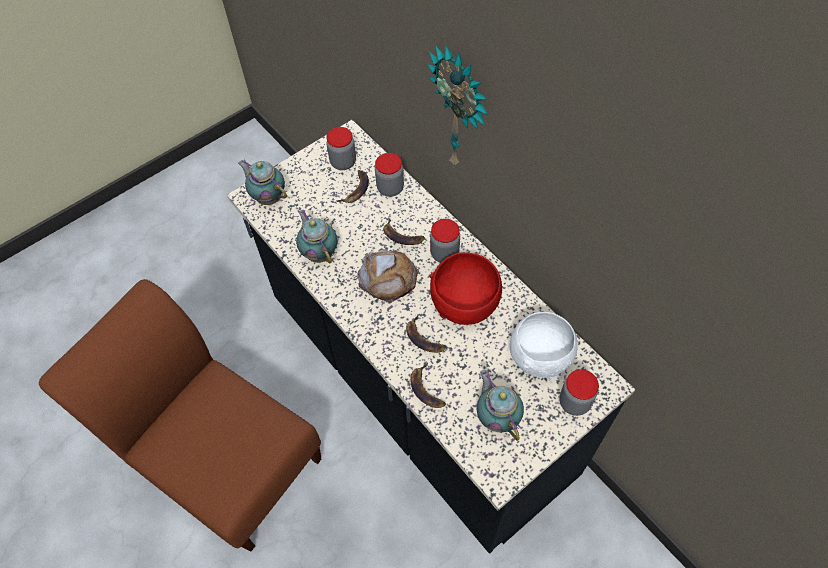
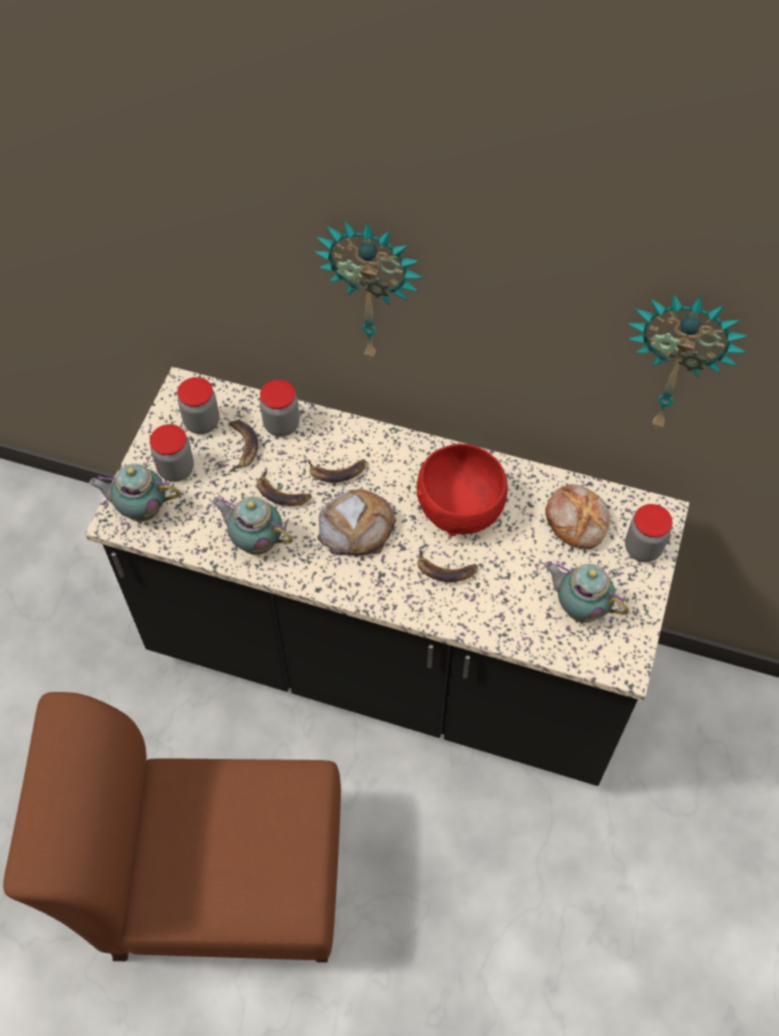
camera: 35 degrees left, 0 degrees up
(427, 389) = (488, 621): banana -> banana (282, 493)
(444, 253) = (398, 466): jar -> jar (176, 469)
(540, 356) = (577, 520): white bowl -> bread
(648, 268) = (678, 360): none -> wall clock

